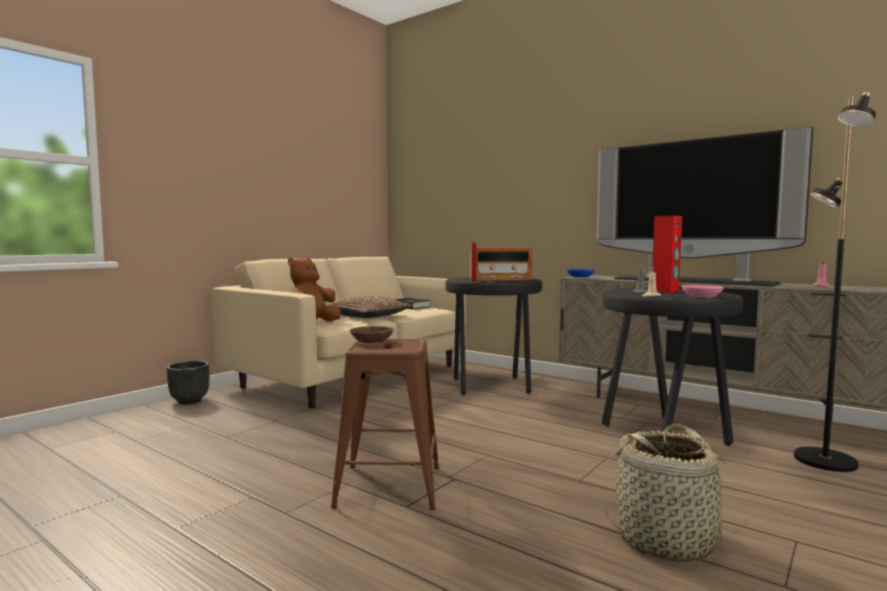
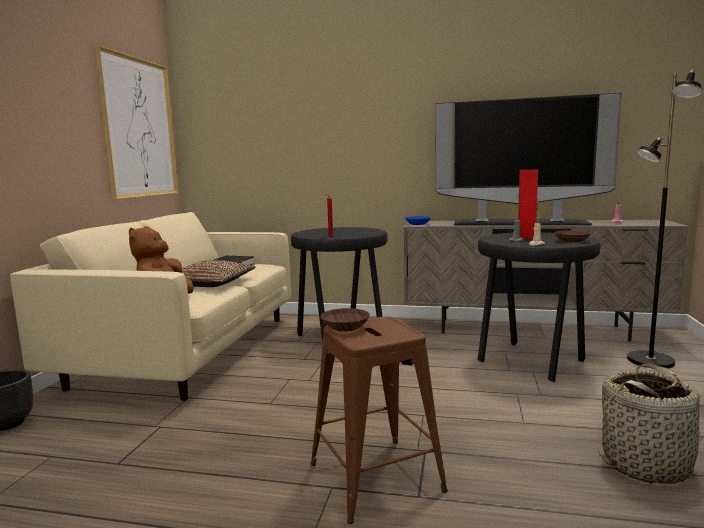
camera: 25 degrees left, 5 degrees up
(349, 182) = (139, 128): none -> picture
(500, 279) = (346, 232): radio -> none
(702, 296) = (572, 241): pink bowl -> brown bowl

